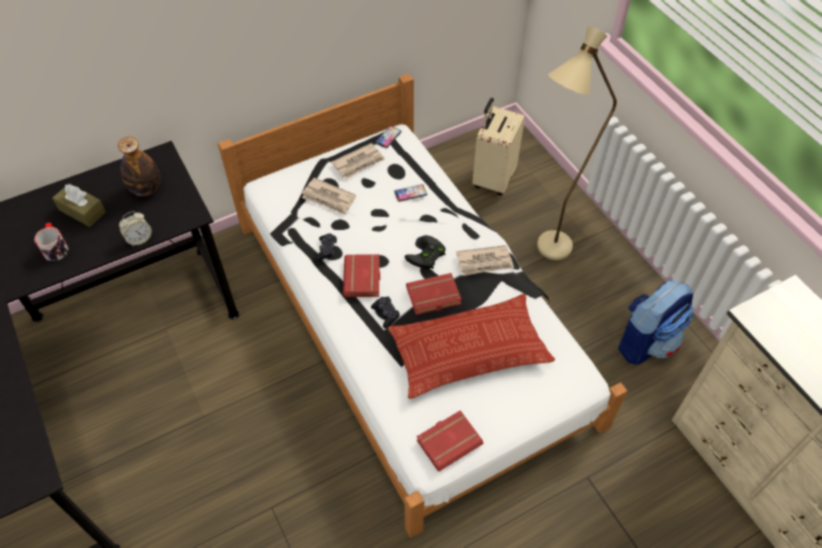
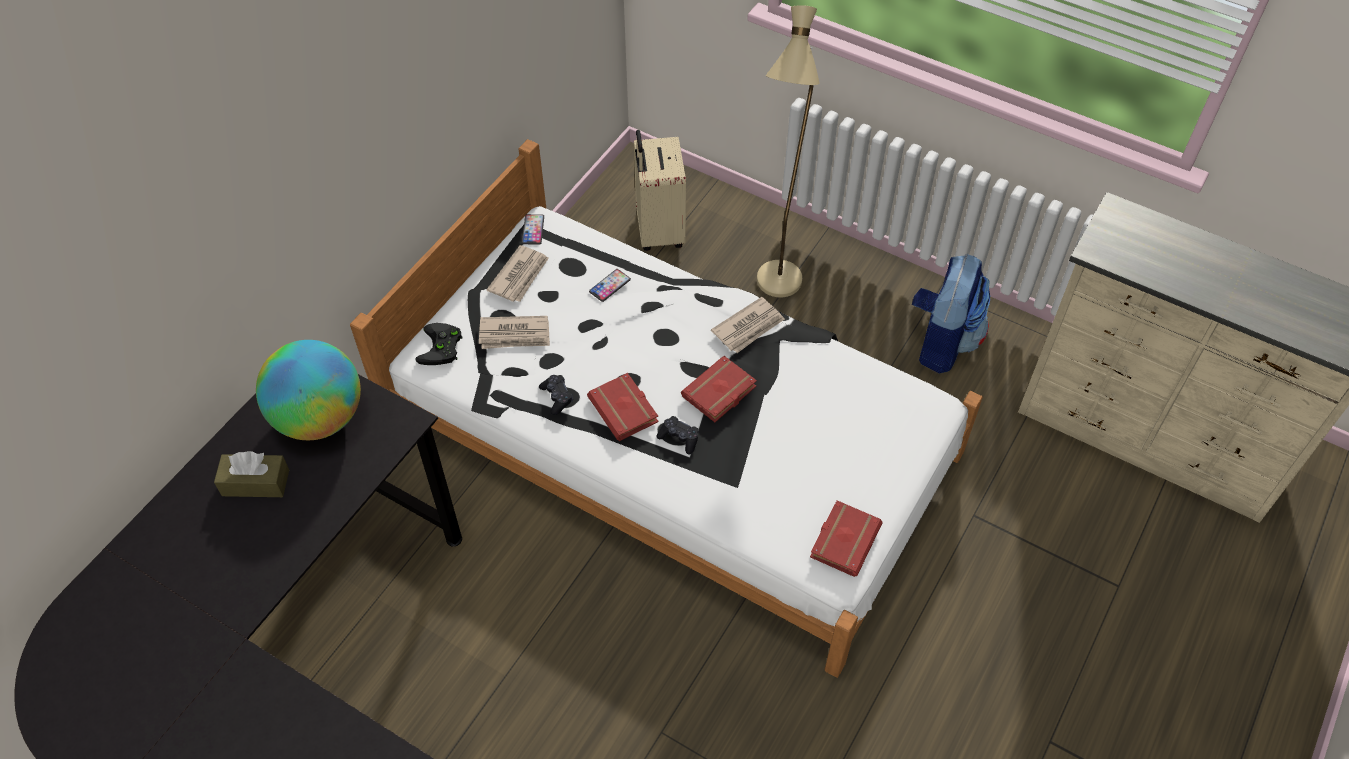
camera: 30 degrees left, 0 degrees up
(56, 247) = (257, 542): mug -> none
(139, 239) = (361, 481): alarm clock -> none
(146, 189) = (320, 417): bottle -> globe
(427, 256) = (680, 350): black game controller -> black game controller (441, 348)
(469, 350) = (798, 433): pillow -> none

